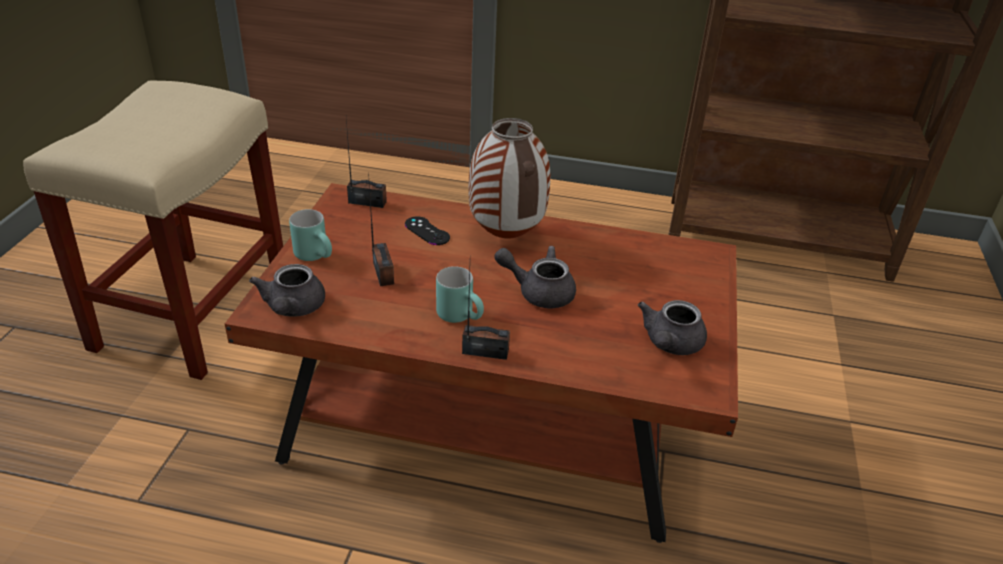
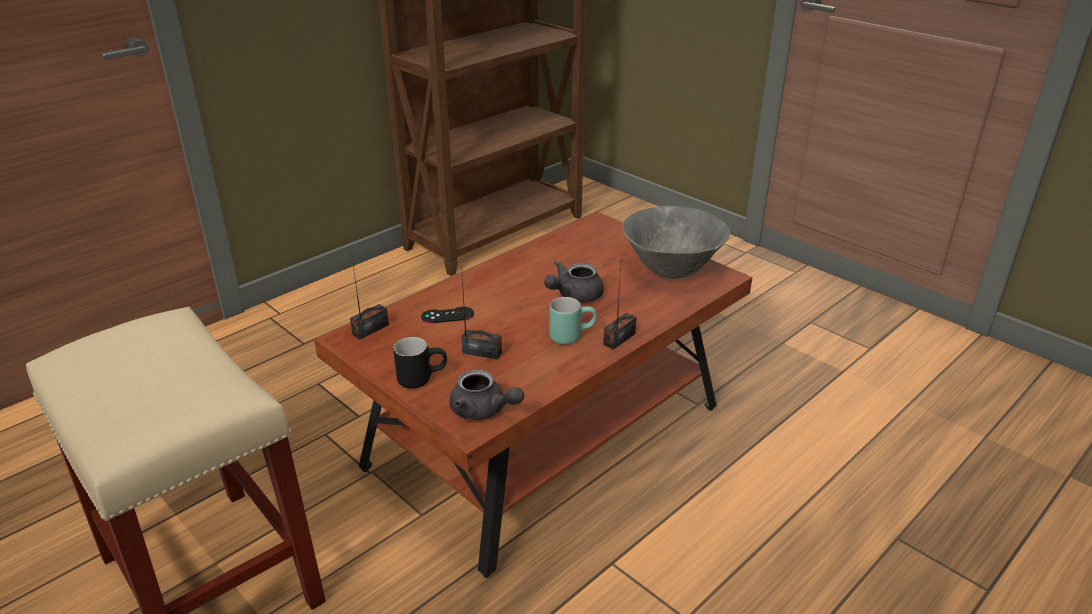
camera: 55 degrees left, 5 degrees down
(317, 256) = (421, 378): turquoise mug -> black mug
(504, 236) = (493, 285): vase -> none
(669, 344) = (672, 271): grey teapot -> grey bowl

